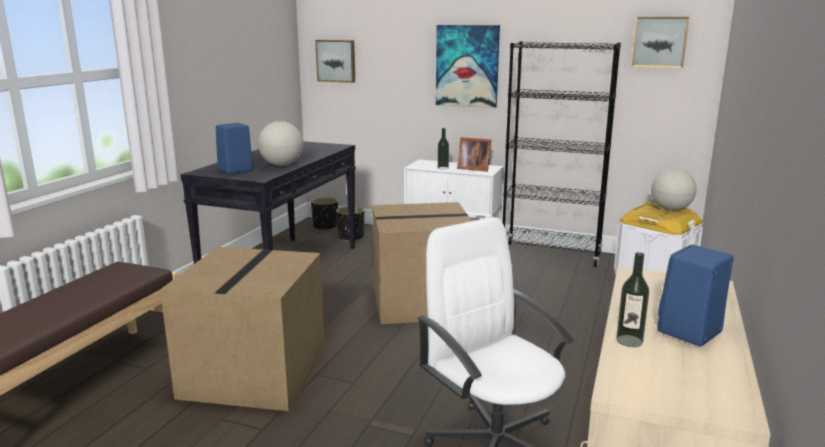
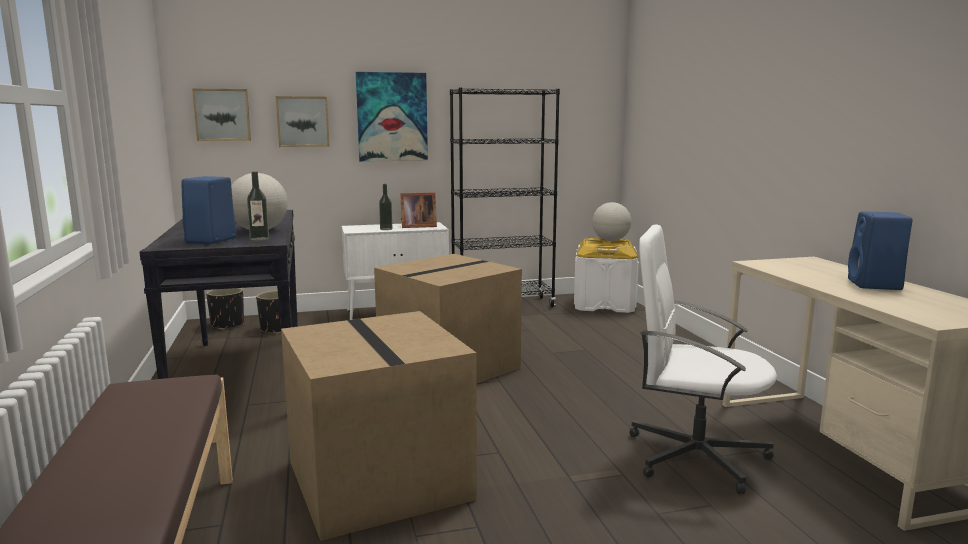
camera: 35 degrees left, 5 degrees down
(629, 341) = (862, 296): bottle -> bottle (259, 239)
(659, 42) = (574, 90): picture -> picture (303, 121)

